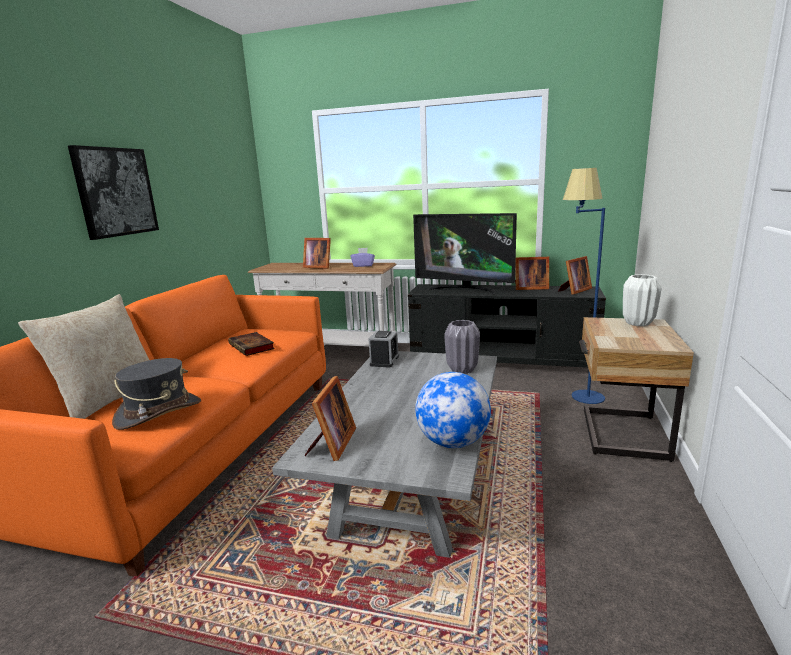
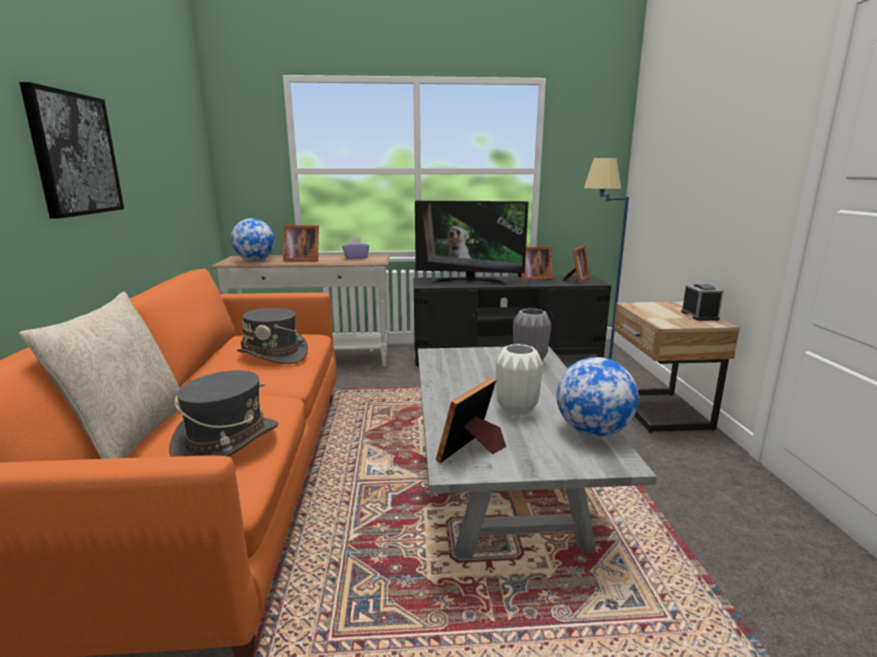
camera: 20 degrees left, 0 degrees up
(252, 347) = (273, 355): book -> grey hat
(283, 267) = (255, 260): none -> globe
(332, 444) = (472, 450): picture frame -> picture frame turned 135 degrees counterclockwise
(384, 361) = (440, 359): alarm clock -> alarm clock (699, 316)
(637, 323) = (668, 305): white vase -> white vase (516, 410)

